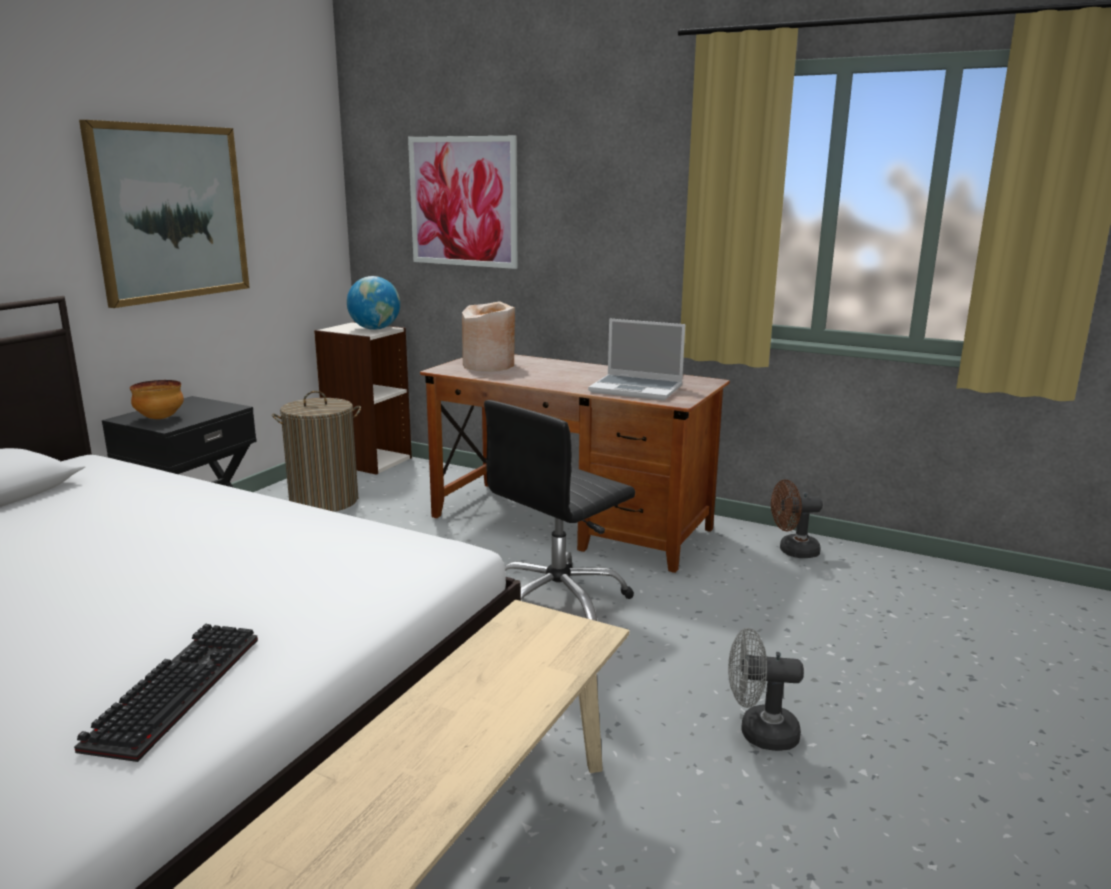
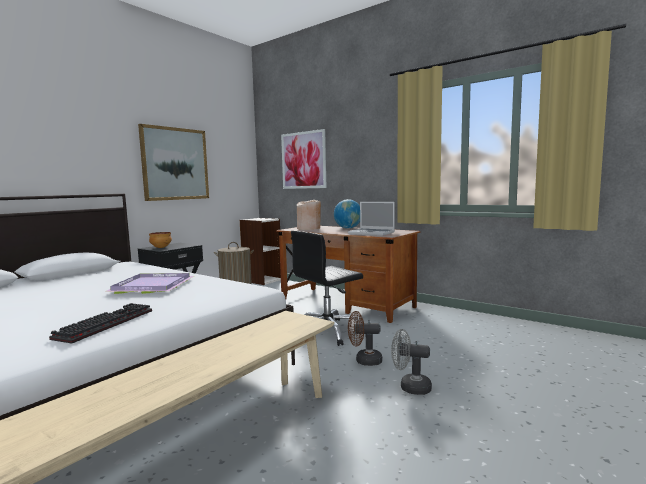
camera: 10 degrees right, 10 degrees down
(202, 551) = (151, 286): none -> purple tray
(375, 329) = (266, 219): globe -> globe (348, 228)
(792, 551) = (455, 316): brown fan -> brown fan (364, 360)

